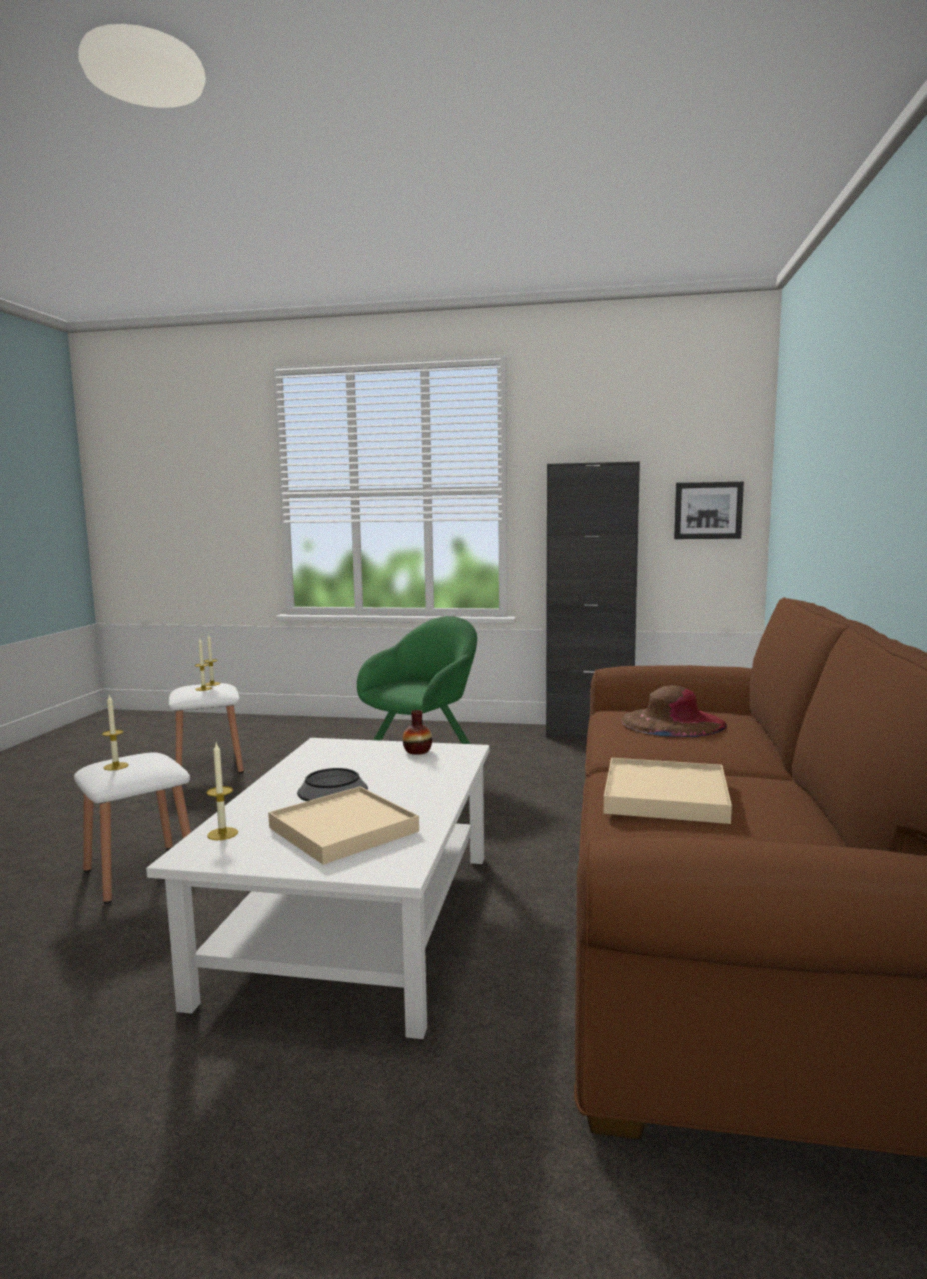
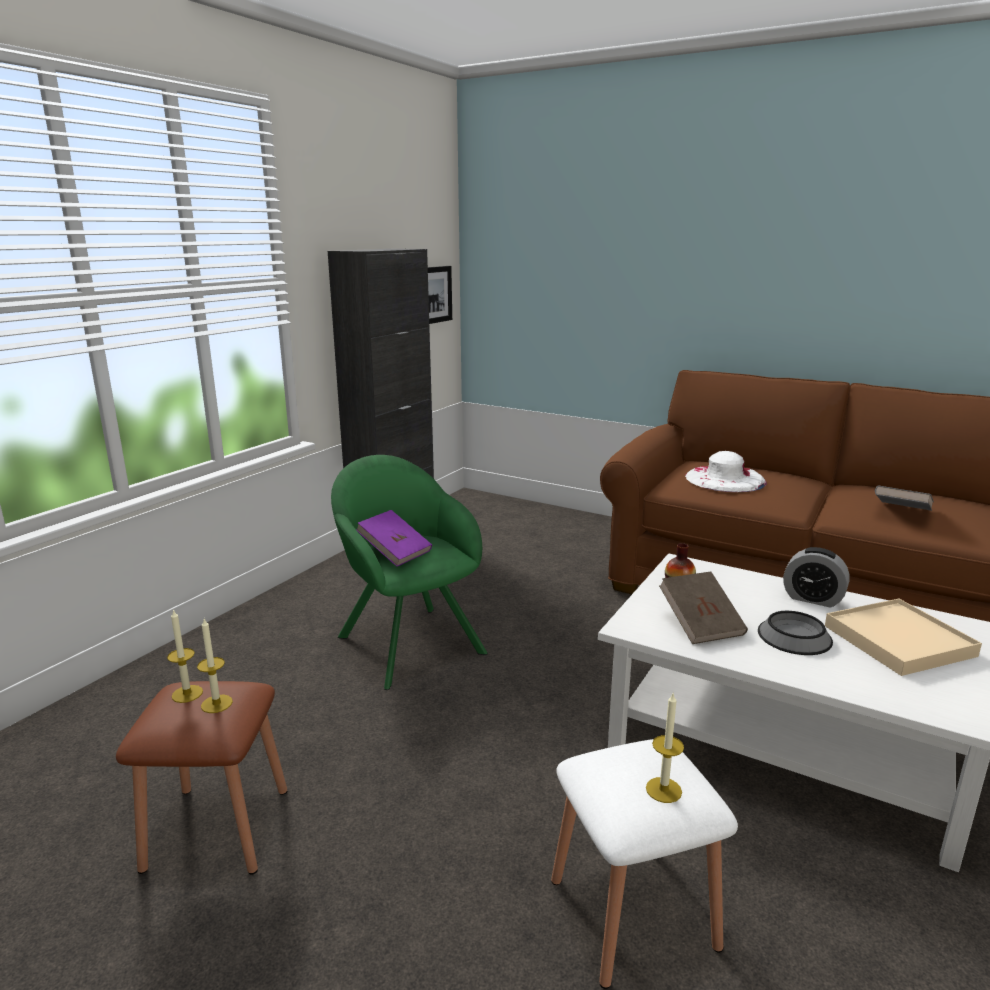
camera: 70 degrees left, 10 degrees up
(209, 766) = (217, 828): white stool -> brown stool
(222, 834) = (922, 702): candle -> none
(339, 761) = (701, 624): none -> brown book
(408, 684) = (395, 552): none -> purple book
(422, 796) = (812, 599): none -> alarm clock
(665, 796) = (901, 513): beige tray -> grey book
(673, 722) = (725, 479): brown hat -> white hat

